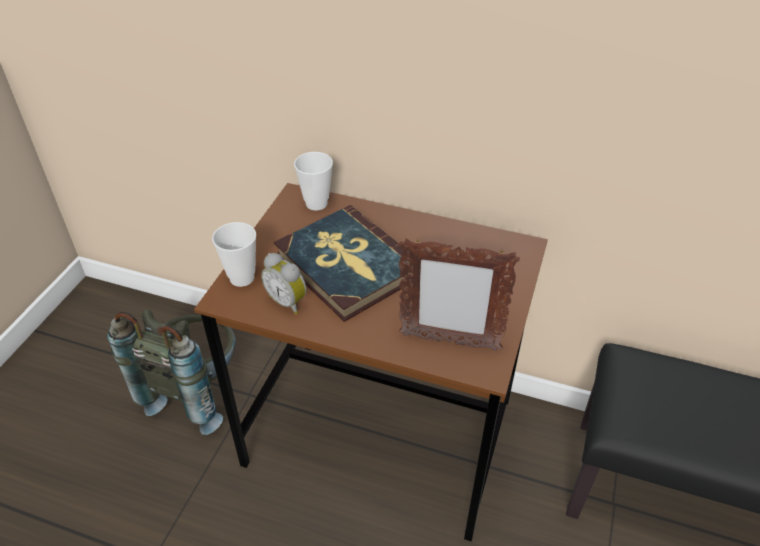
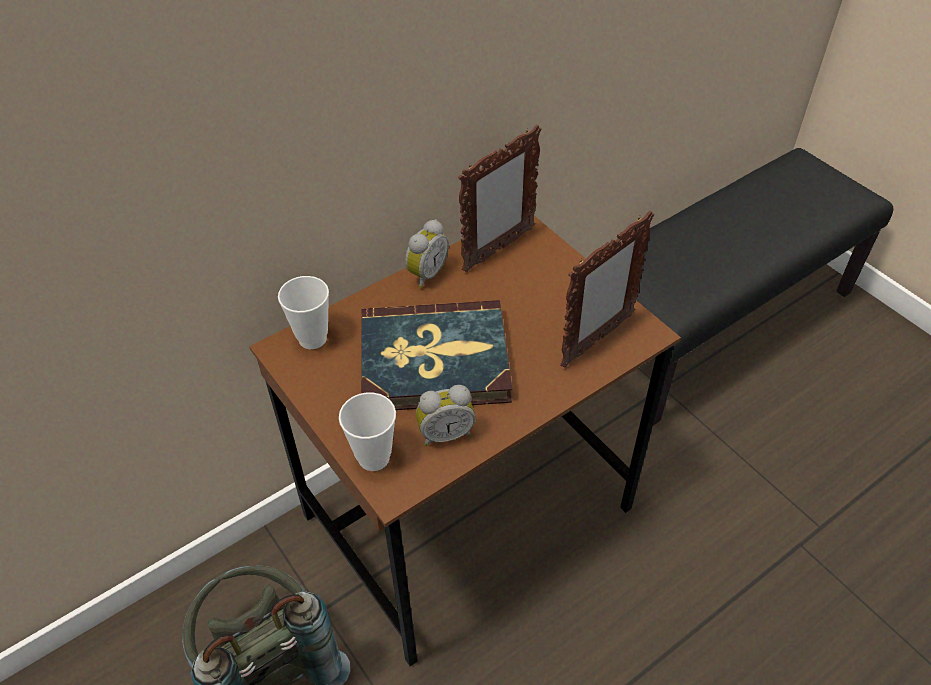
camera: 55 degrees left, 5 degrees up
(423, 223) = (425, 274): none -> alarm clock
(485, 246) = (497, 250): none -> picture frame

